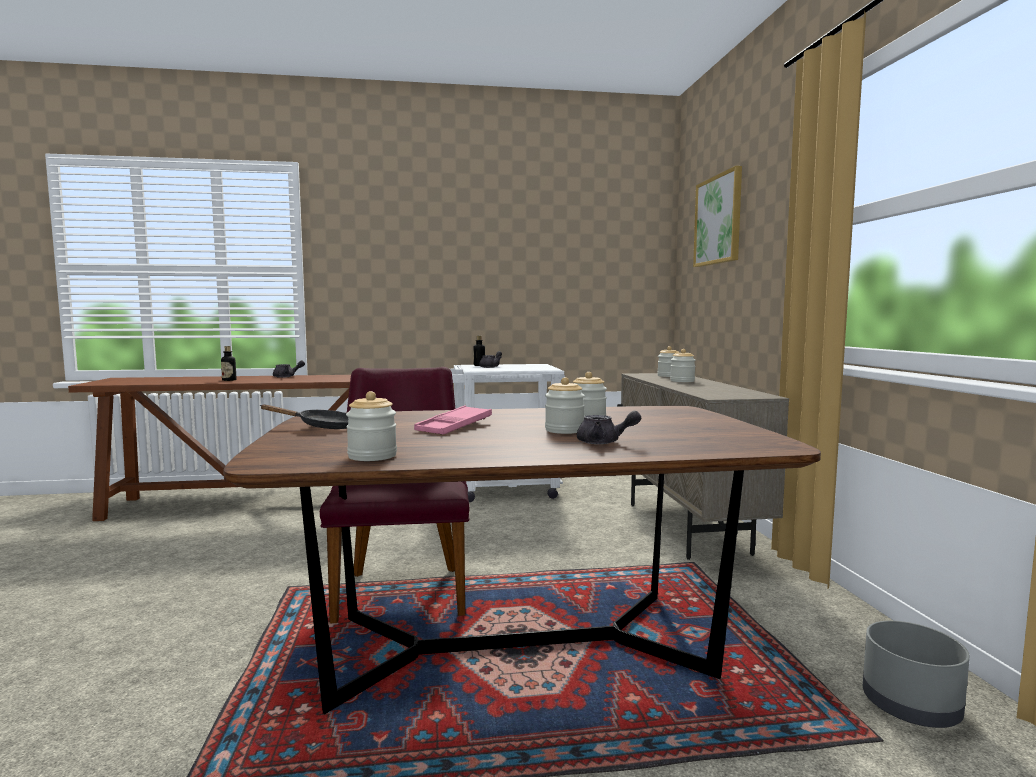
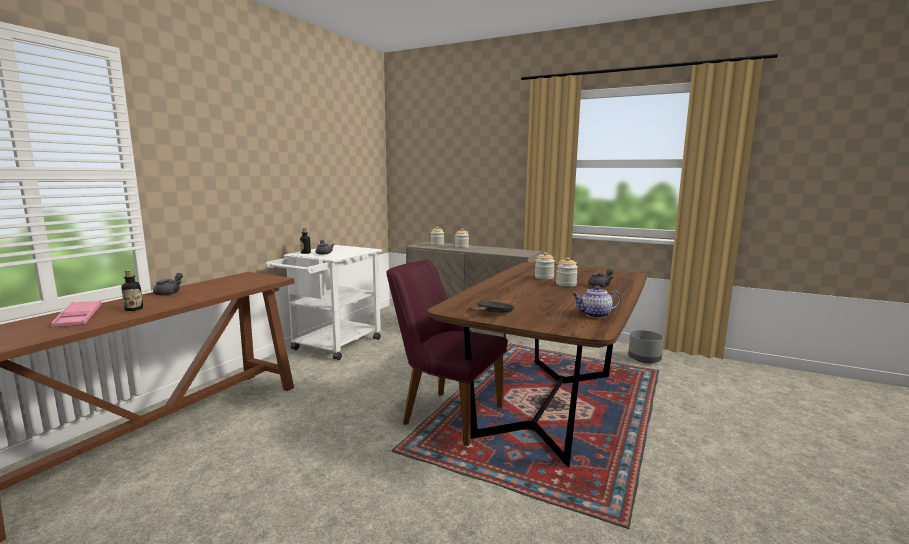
camera: 55 degrees left, 5 degrees up
(372, 456) = (594, 315): jar -> teapot
(454, 426) = (530, 294): pink tray -> pink tray (78, 318)
(718, 220) = (443, 147): picture -> none

